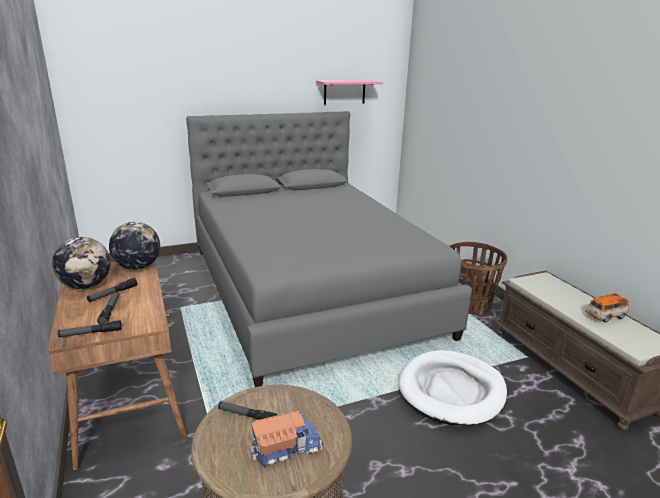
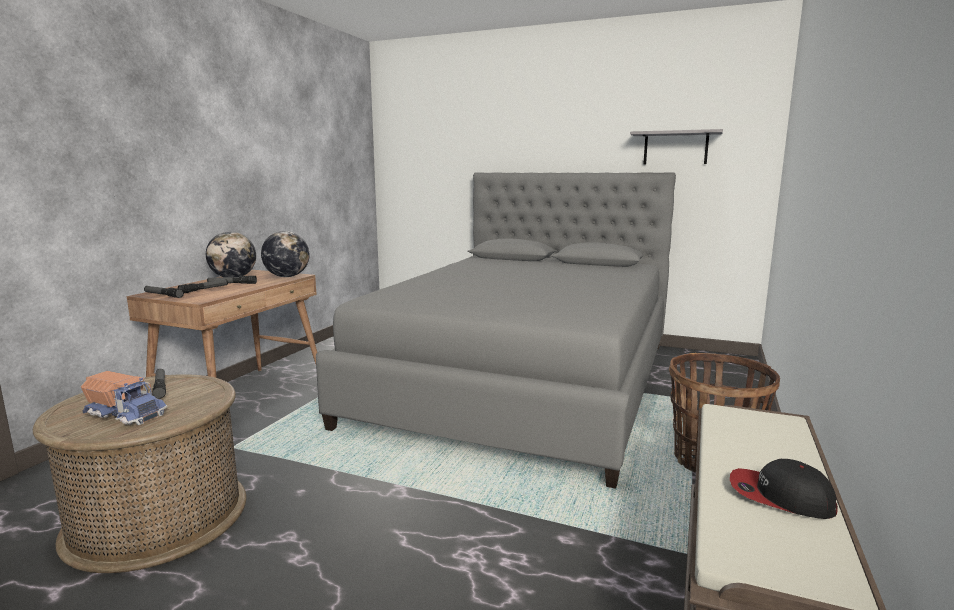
camera: 45 degrees right, 10 degrees down
(344, 92) = (675, 148): pink shelf -> grey shelf
(452, 390) = (496, 527): white dog bed -> none
(605, 316) = (780, 497): toy car -> cap

